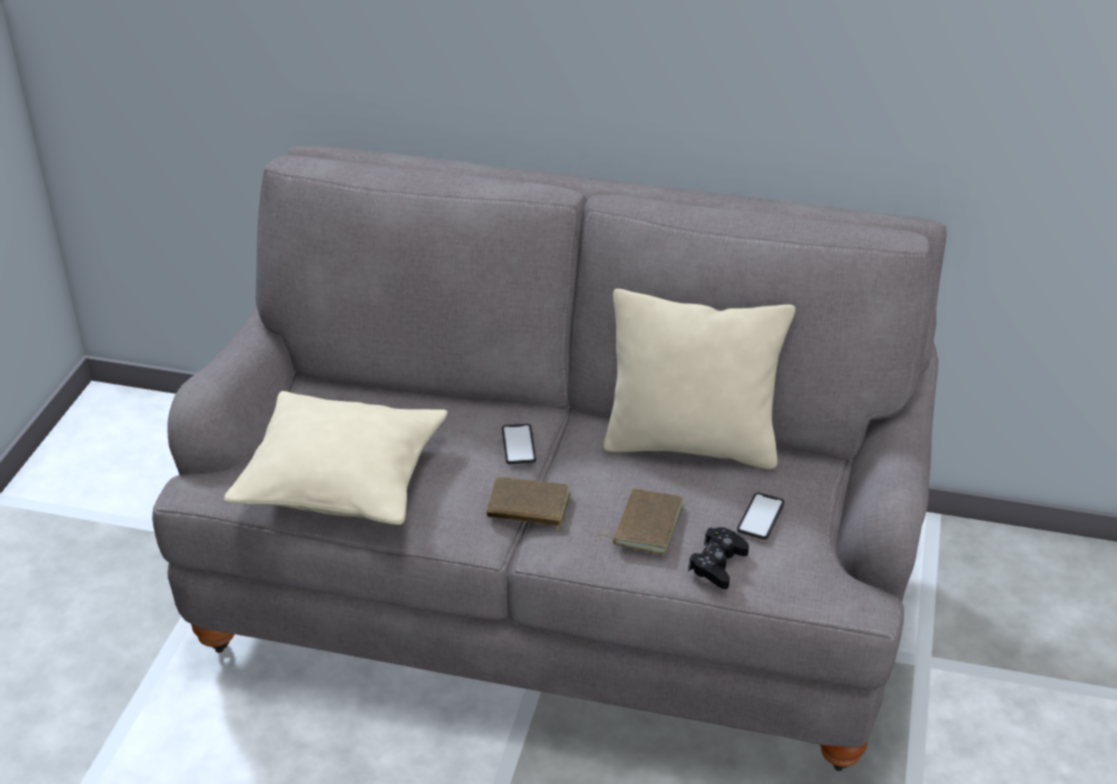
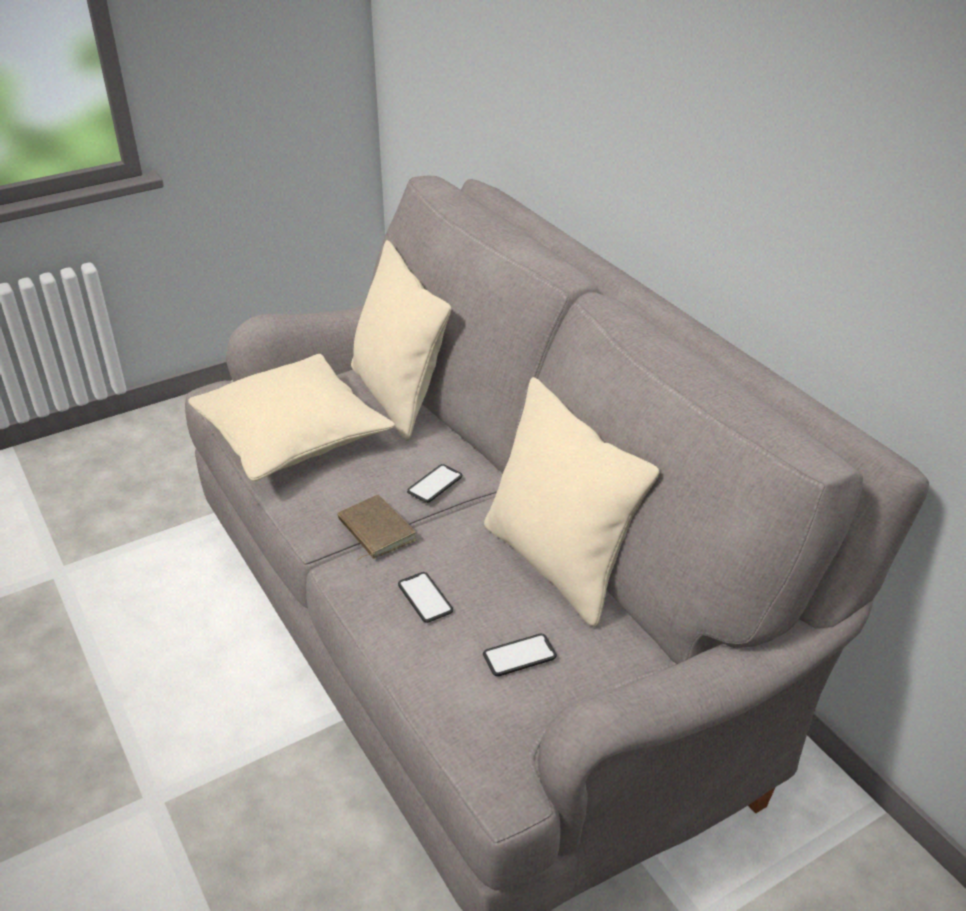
camera: 45 degrees right, 0 degrees up
(380, 396) = (398, 397): none -> beige pillow
(645, 524) = (425, 598): brown book -> phone
(717, 564) = (430, 666): black game controller -> none

